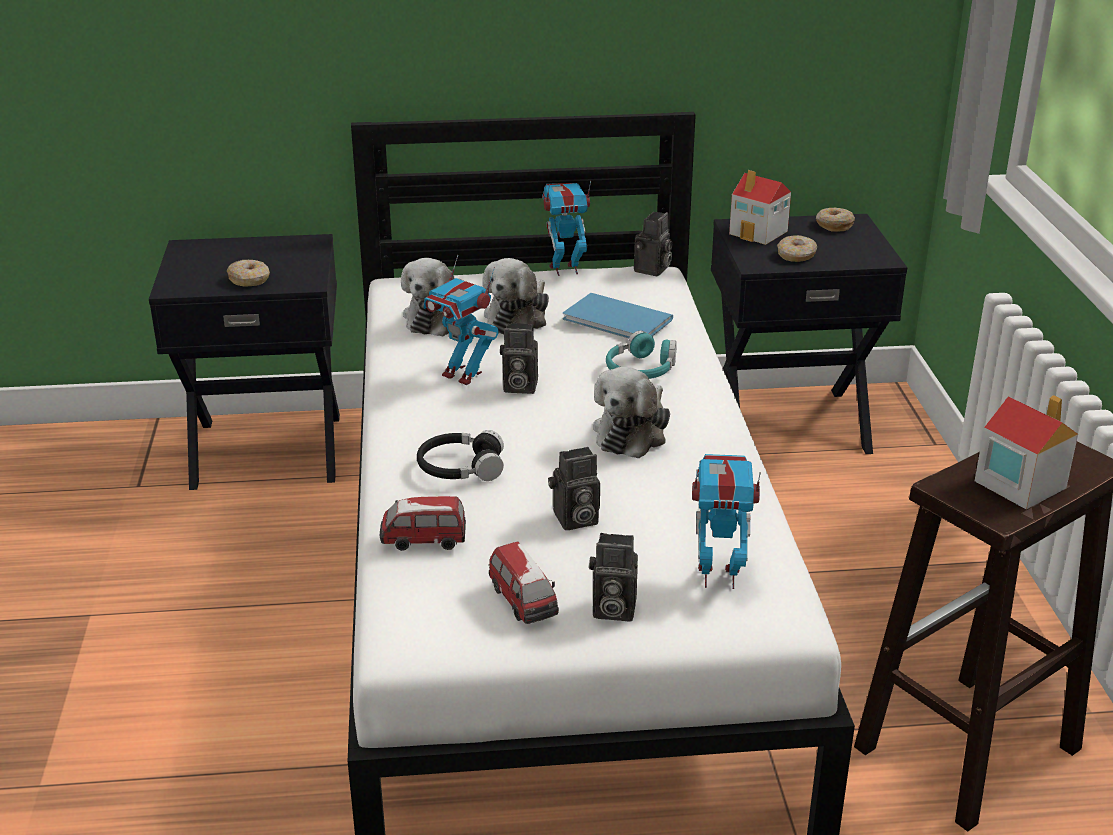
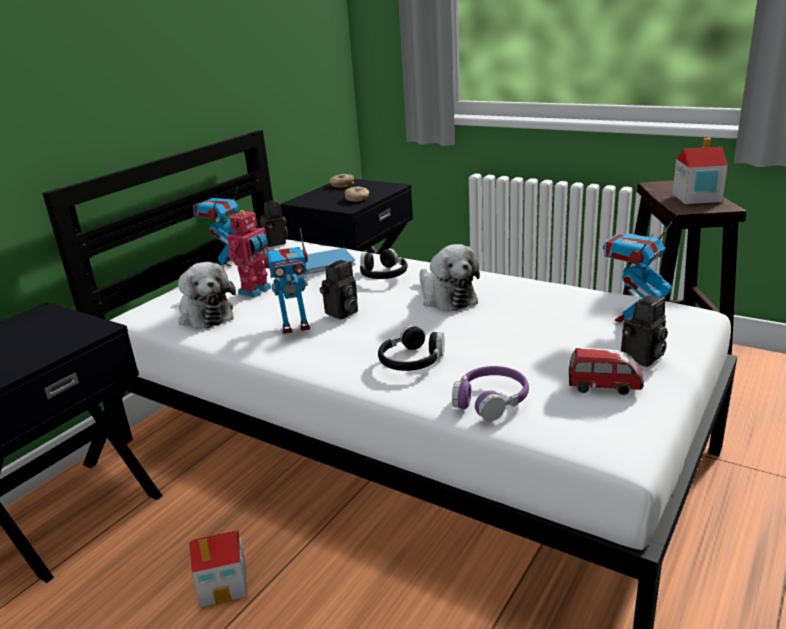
camera: 50 degrees left, 5 degrees down
(250, 280) = (42, 349): donut -> none
(423, 541) = (490, 400): toy car -> purple headphones
(518, 318) = (256, 291): plush toy -> toy robot
(574, 520) = (522, 342): camera -> none
(641, 370) = (383, 274): turquoise headphones -> black headphones
(759, 233) = (317, 199): toy house -> toy house (224, 584)

